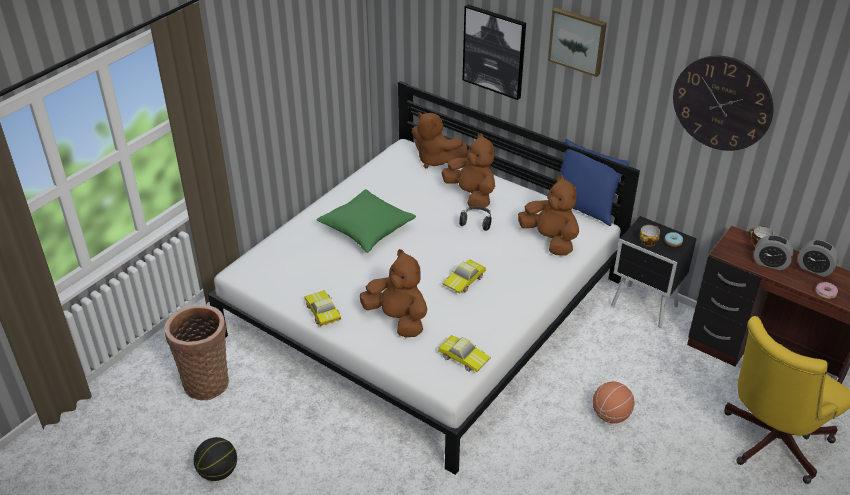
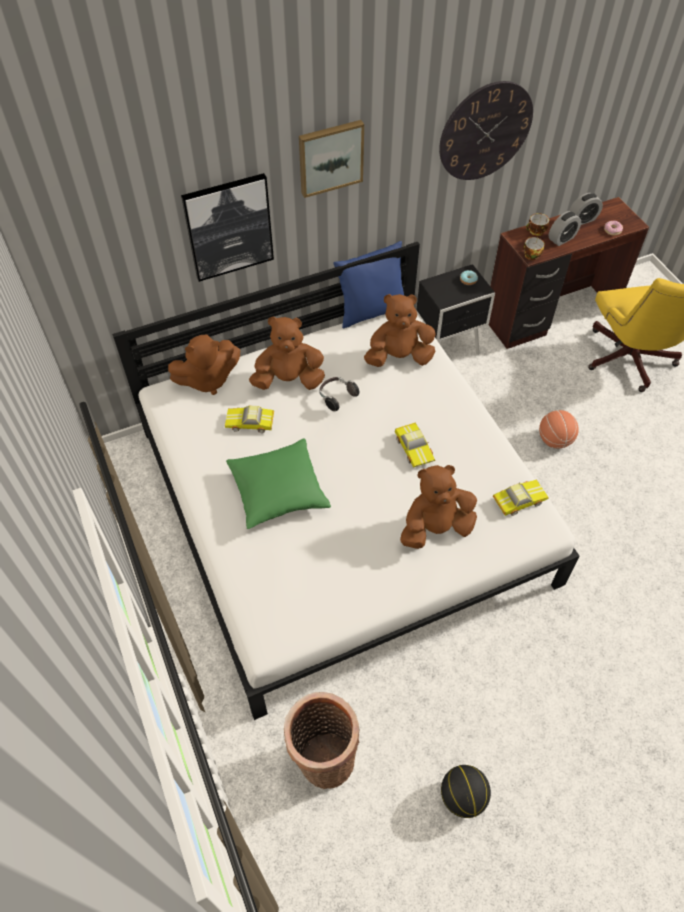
camera: 60 degrees left, 15 degrees up
(322, 312) = (386, 590): toy car -> toy car (250, 423)
(648, 241) = (457, 295): cup -> cup (530, 255)

